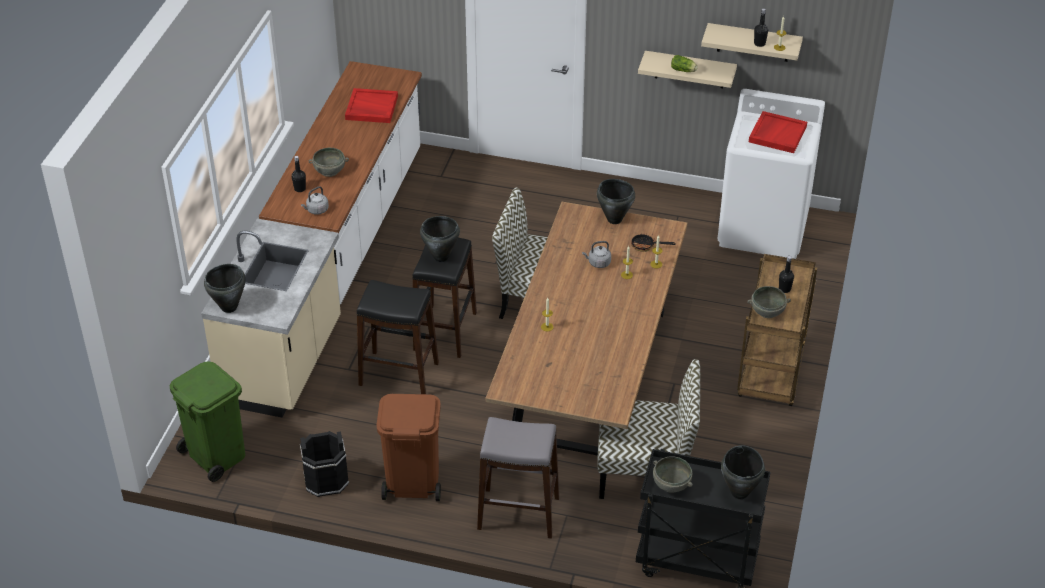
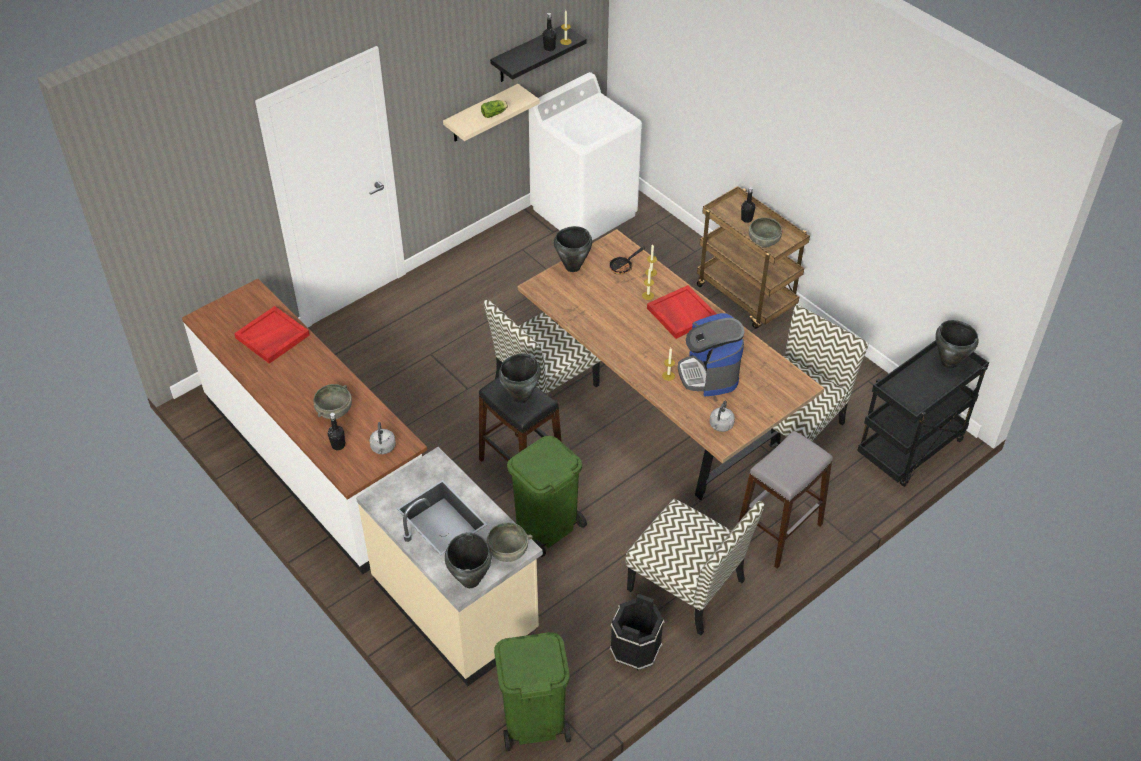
camera: 55 degrees left, 5 degrees up
(398, 374) = (546, 527): black stool -> green trash can
(412, 482) = (688, 586): brown trash can -> chair
(572, 349) = (709, 374): none -> coffee machine
(598, 263) = (617, 304): grey kettle -> grey kettle (720, 426)
(671, 484) = (913, 396): grey bowl -> grey bowl (507, 552)
(753, 42) = (528, 54): beige shelf -> black shelf
(777, 134) = (591, 118): red tray -> red tray (681, 313)

